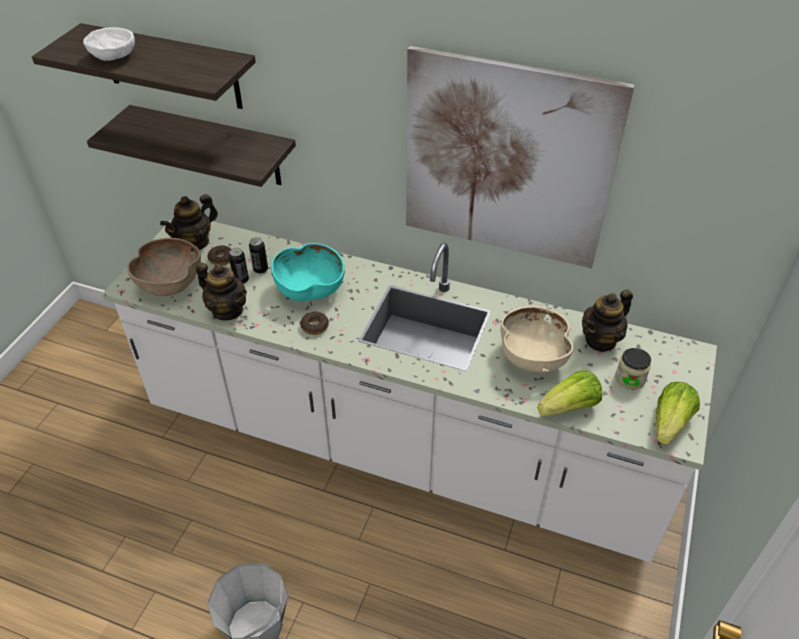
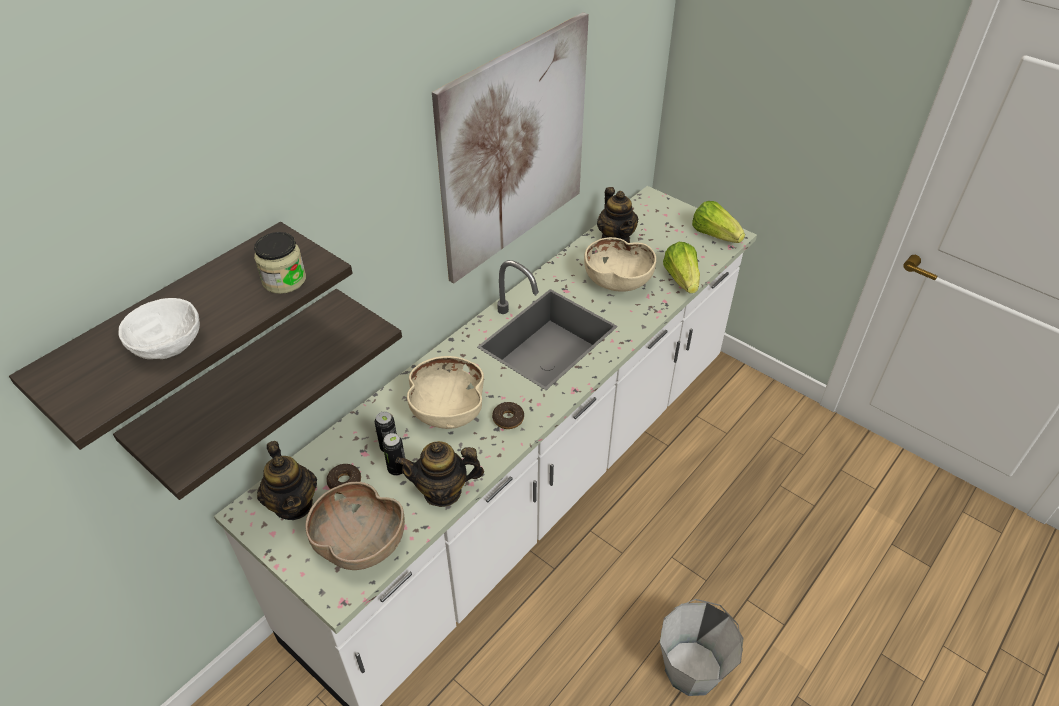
camera: 70 degrees left, 0 degrees up
(227, 310) = (443, 491): teapot -> teapot turned 150 degrees counterclockwise
(310, 289) = (447, 410): turquoise bowl -> beige bowl
(630, 378) = (663, 238): jar -> jar (284, 280)

